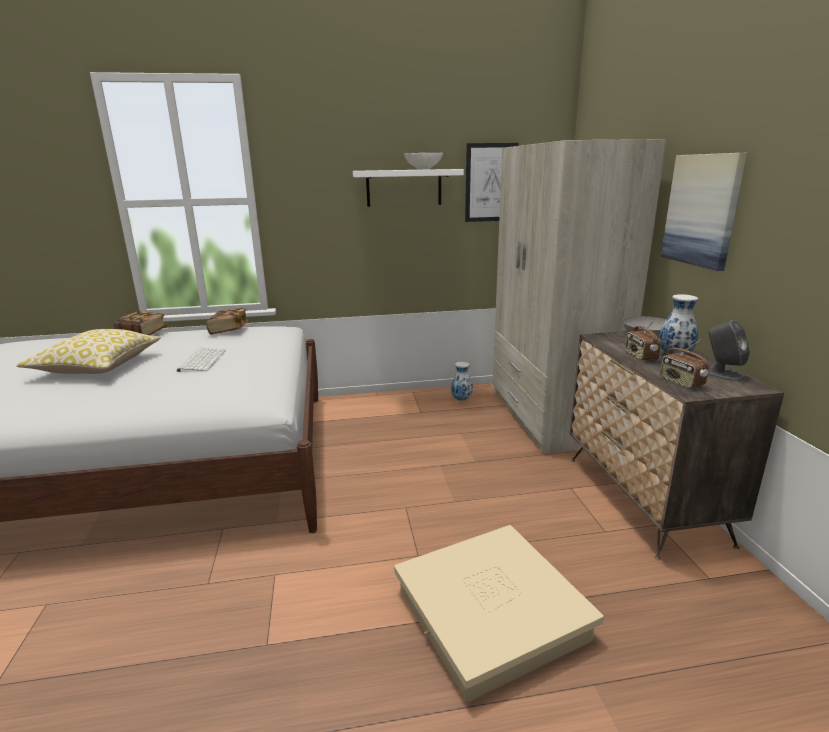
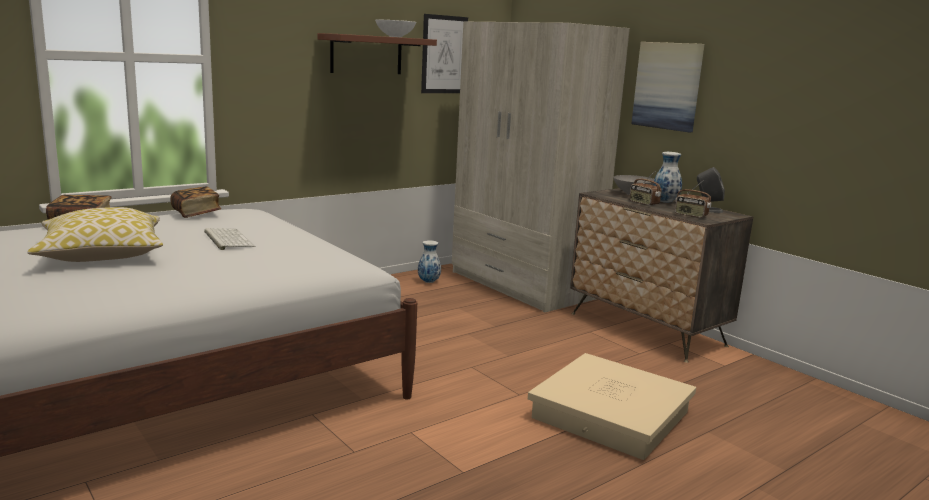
camera: 30 degrees left, 5 degrees down
(404, 187) = (366, 54): white shelf -> brown shelf

